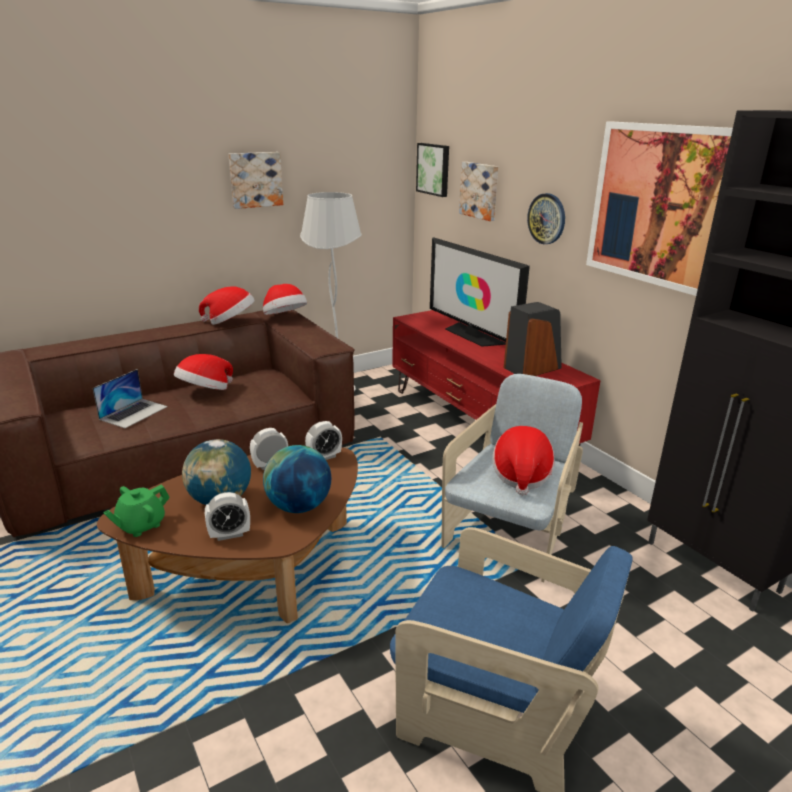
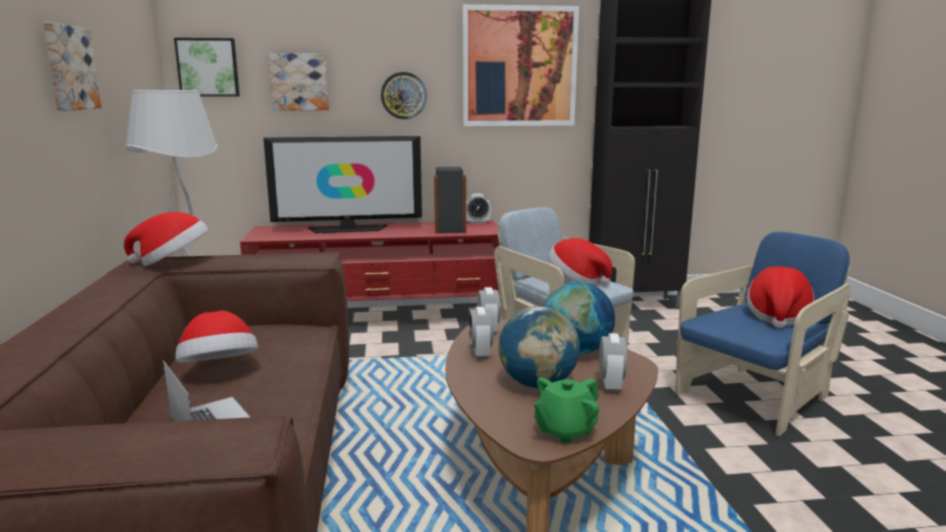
camera: 65 degrees left, 10 degrees down
(141, 525) = (564, 431): green teapot -> green teapot turned 75 degrees clockwise
(230, 322) = (123, 285): hat -> hat (777, 316)
(574, 375) = (477, 223): none -> alarm clock

